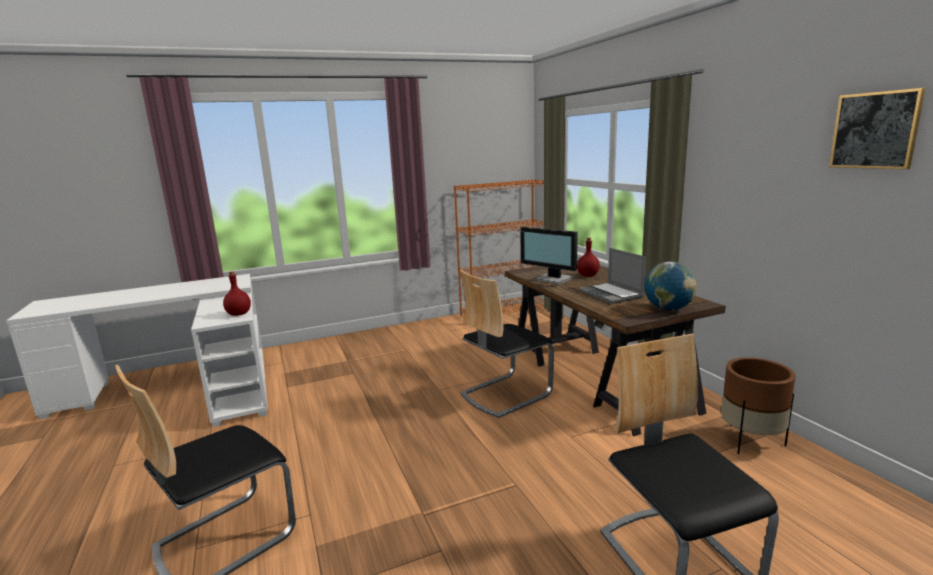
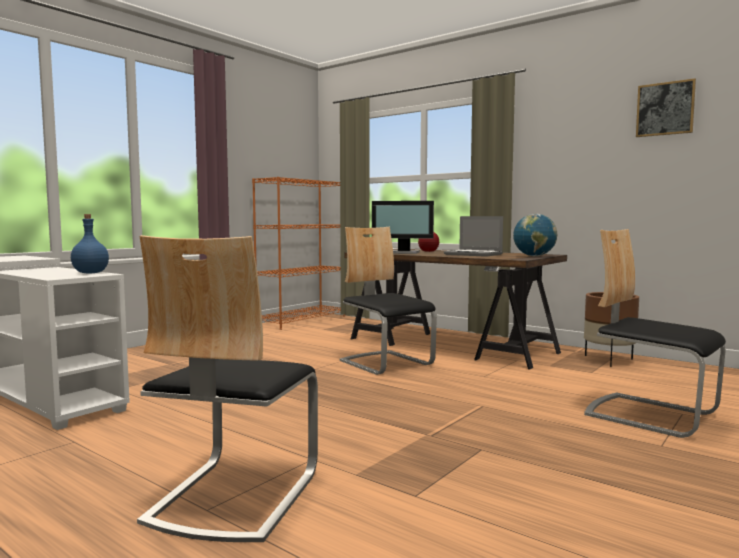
camera: 30 degrees left, 10 degrees down
(238, 314) = (90, 273): red bottle -> blue bottle
(505, 394) = (386, 363): chair -> chair turned 120 degrees clockwise

